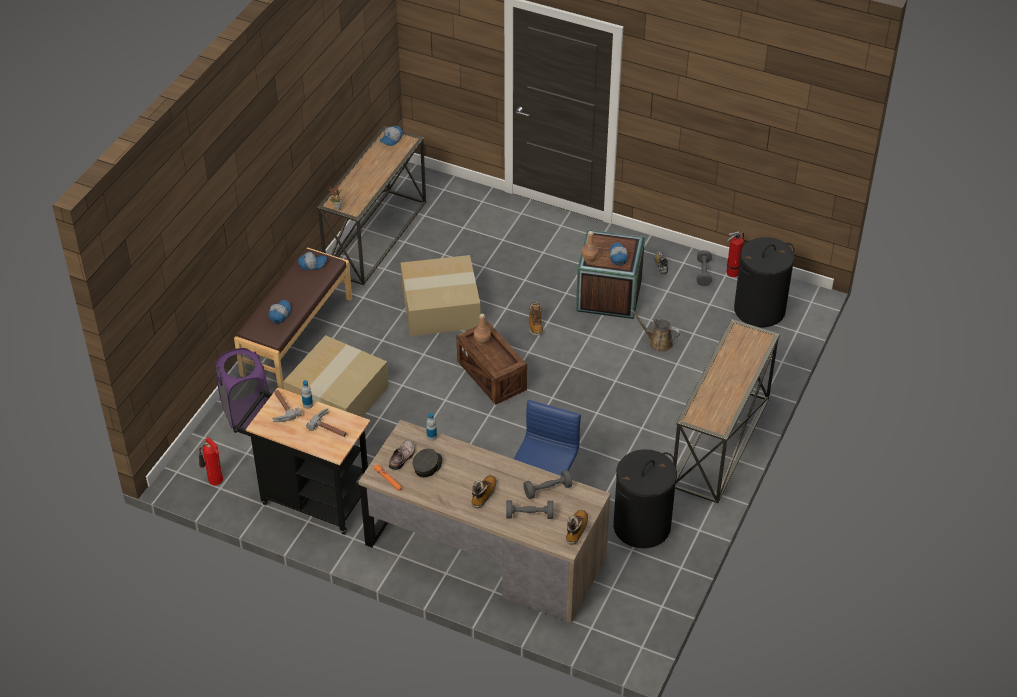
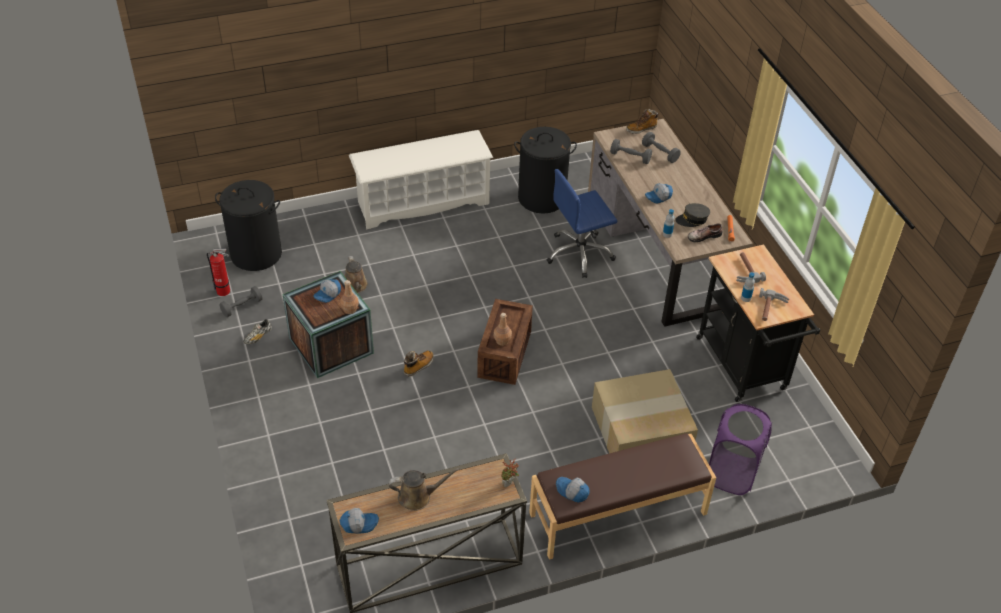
camera: 135 degrees left, 0 degrees up
(215, 481) = (809, 435): fire extinguisher -> none
(279, 314) = (655, 462): cap -> cap (658, 197)
(378, 169) = (418, 497): none -> brown watering can
(441, 306) = (465, 441): cardboard box -> none
(484, 495) = (675, 180): boot -> none
(721, 442) = (422, 202): console table -> white shoe rack

